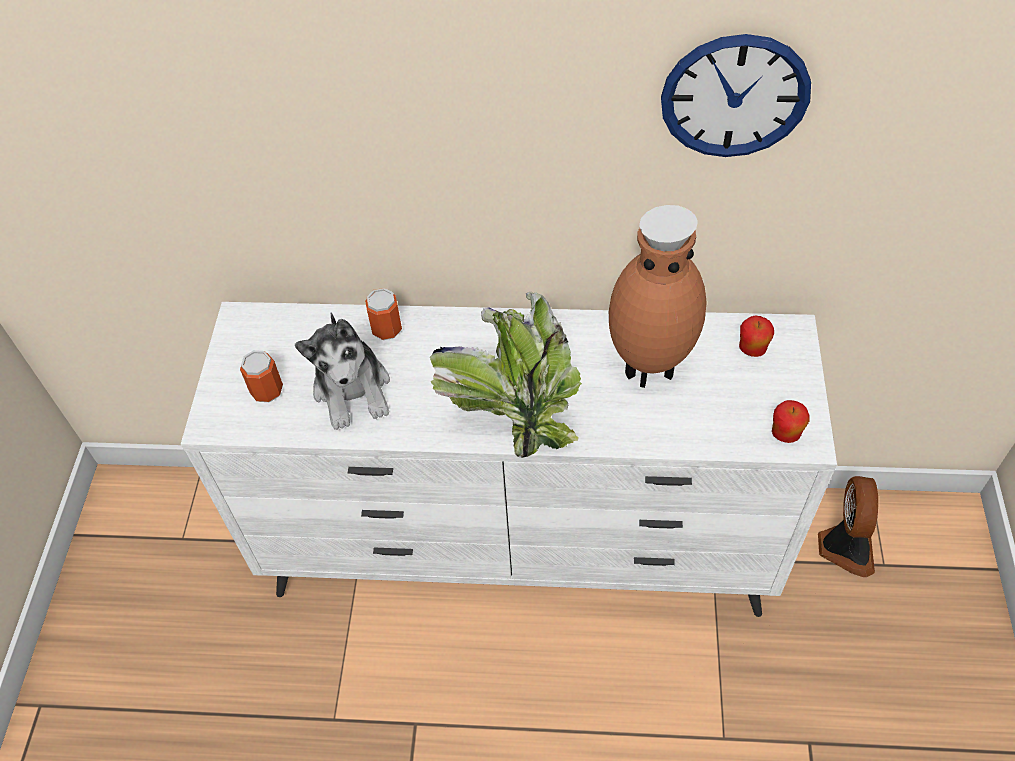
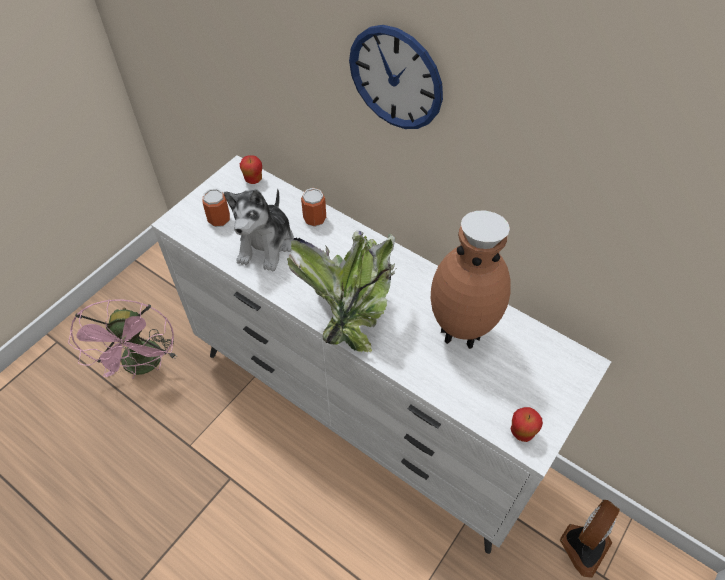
camera: 30 degrees right, 0 degrees up
(195, 661) = (143, 366): none -> pink fan
(734, 97) = (587, 153): wall clock -> wall clock (395, 78)
(752, 349) = (544, 360): apple -> apple (253, 180)

